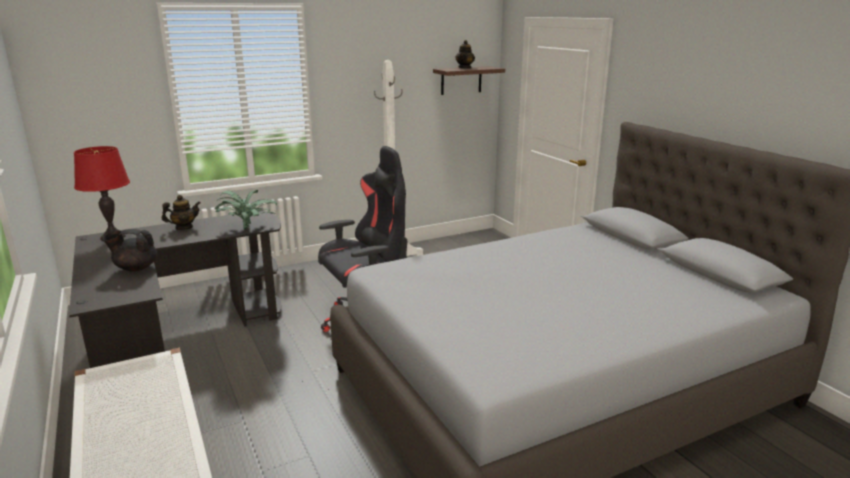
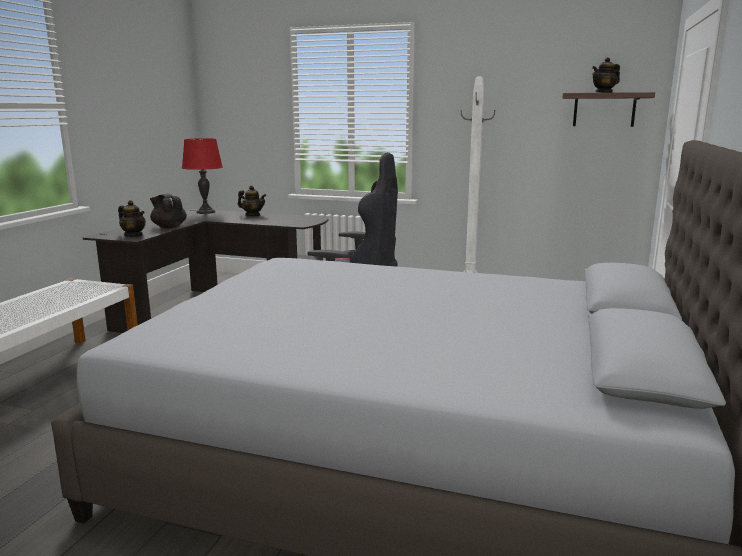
camera: 45 degrees right, 5 degrees down
(132, 291) = (134, 235): none -> teapot
(248, 228) = (286, 223): potted plant -> none

